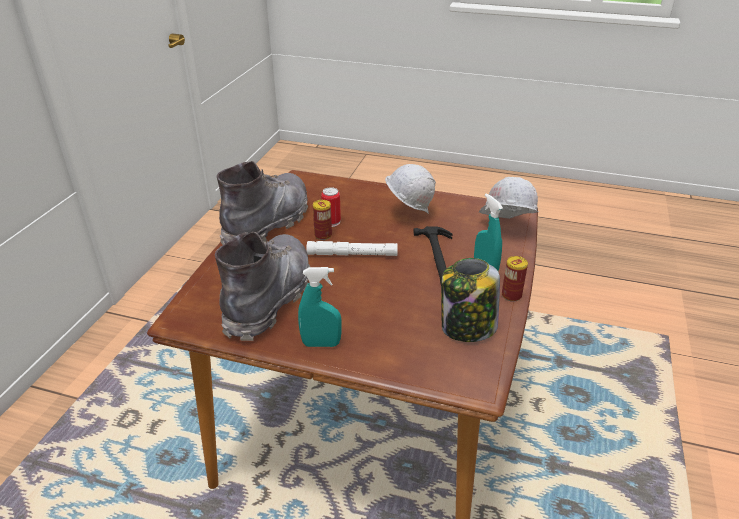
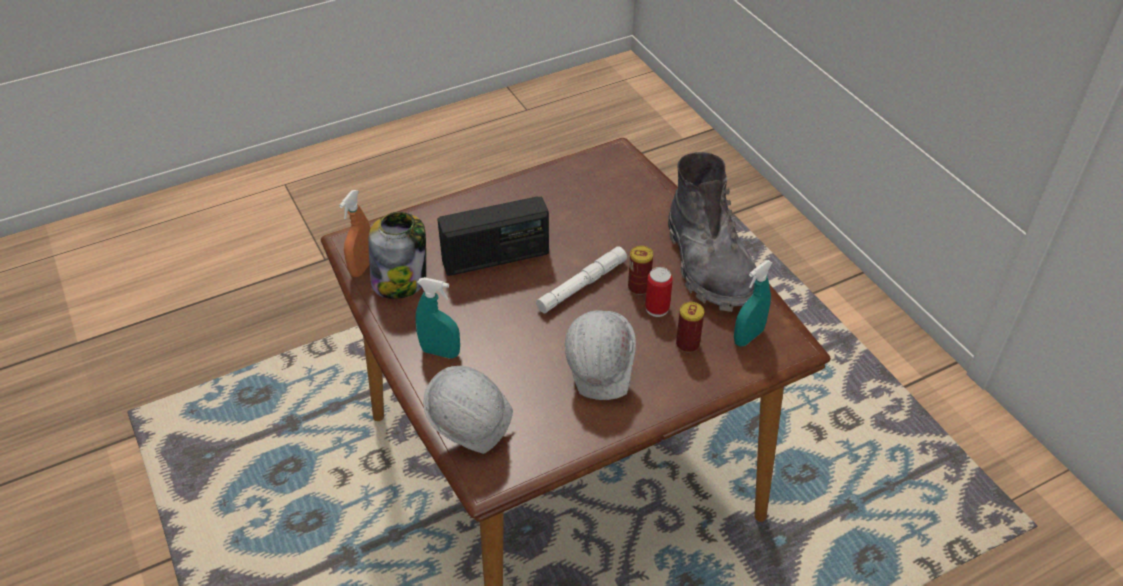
camera: 135 degrees right, 10 degrees up
(269, 298) = (583, 204): grey boot -> none
(321, 344) = (495, 199): turquoise spray bottle -> turquoise spray bottle (748, 337)
(381, 301) = (496, 257): none -> radio
(438, 258) = (499, 336): hammer -> none
(488, 356) = (362, 267): none -> orange spray bottle
(511, 295) = (389, 337): can -> can (687, 344)

